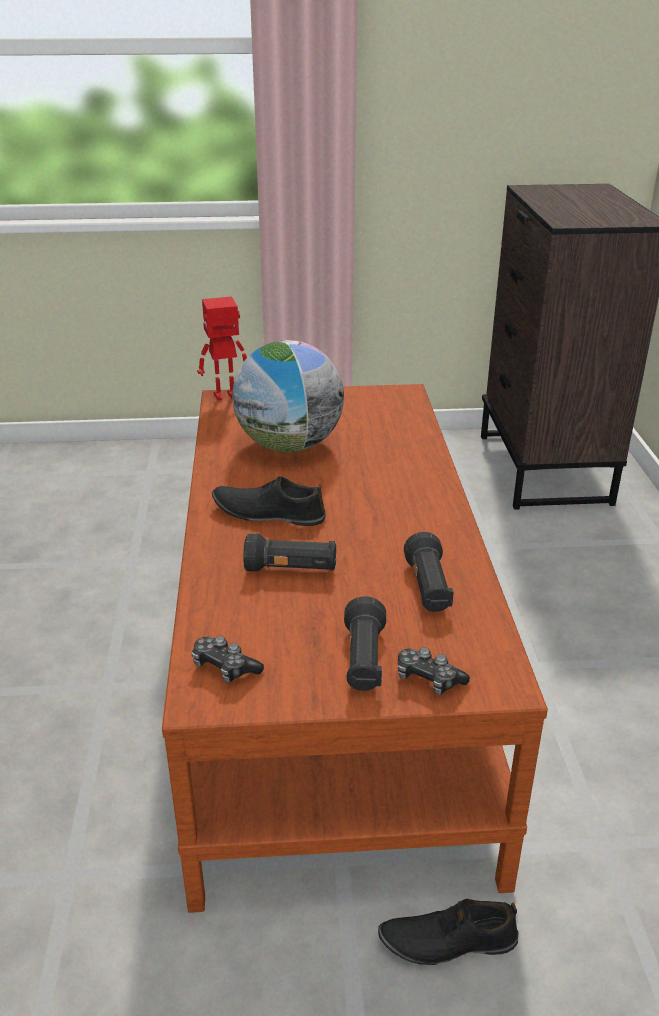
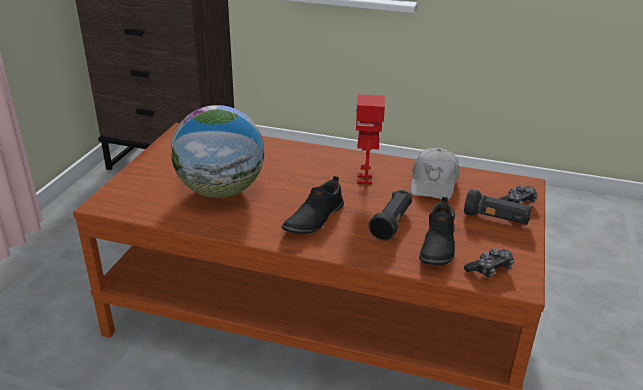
camera: 70 degrees left, 0 degrees up
(225, 396) = (102, 202): toy robot -> toy robot (365, 179)
(428, 588) = (433, 183): black flashlight -> white cap
(447, 940) = (542, 328): black shoe -> black shoe (437, 245)

